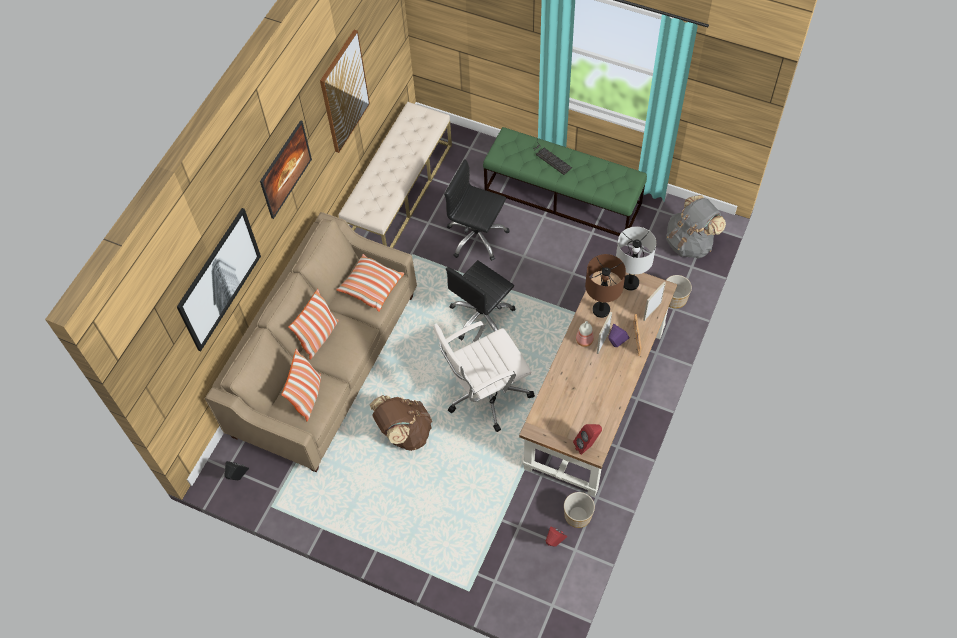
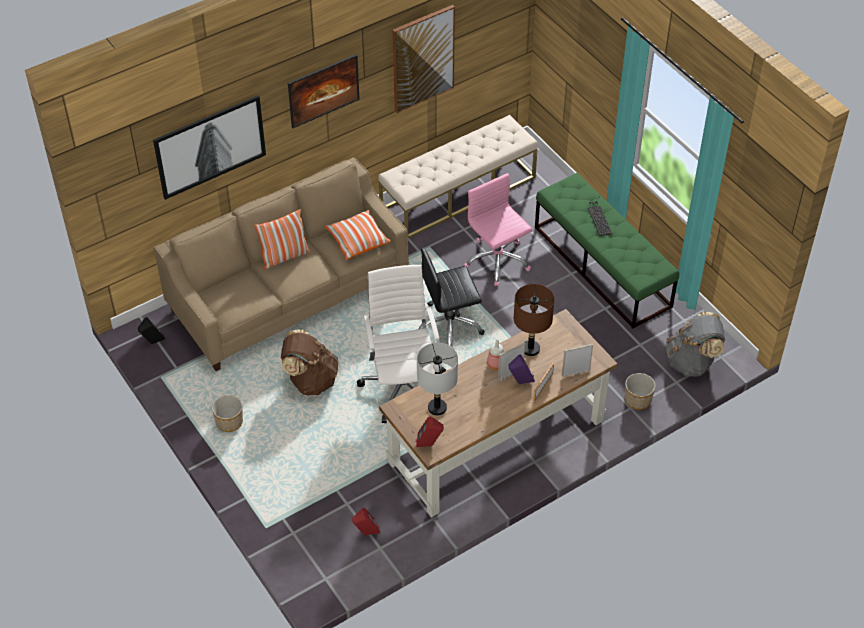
camera: 30 degrees right, 10 degrees down
(307, 396) = (239, 295): pillow -> none
(476, 237) = (497, 261): black office chair -> pink office chair
(485, 393) = (403, 386): white office chair -> white office chair turned 75 degrees clockwise
(578, 515) = (404, 523): planter -> planter (230, 422)
(630, 283) = (574, 341): grey table lamp -> grey table lamp (437, 408)

